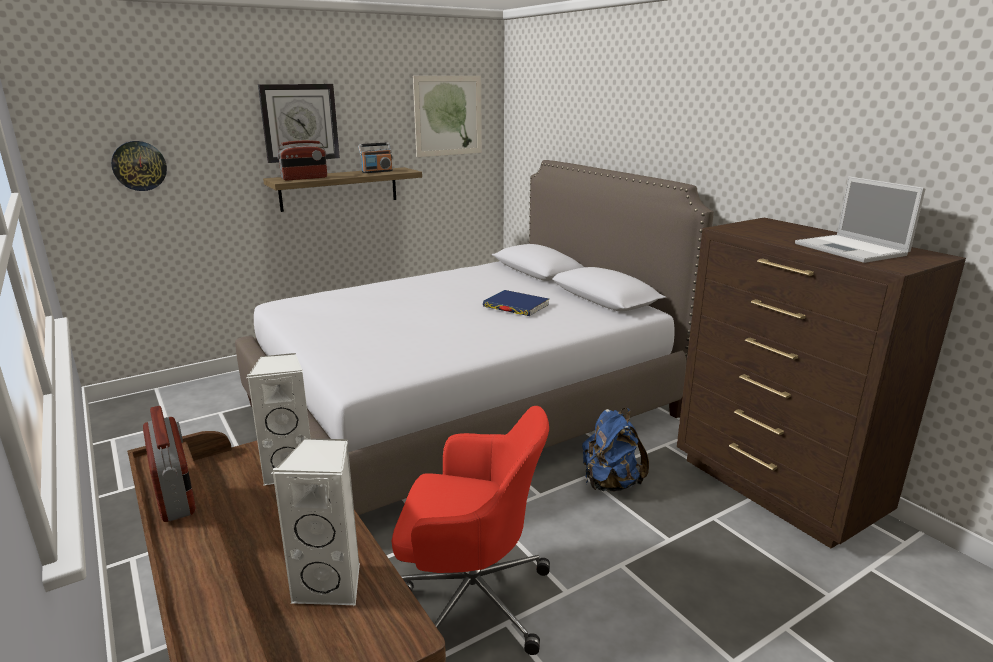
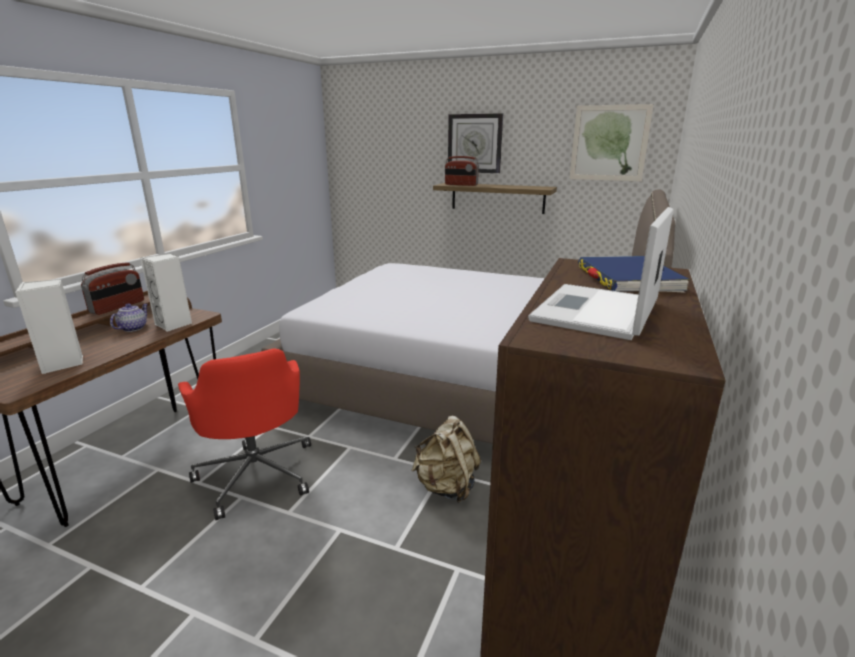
camera: 55 degrees right, 0 degrees up
(139, 166) = (376, 166): wall clock -> none
(249, 506) = (133, 328): none -> teapot
(377, 171) = (521, 186): radio -> none
(516, 306) = (498, 310): blue book -> blue book (627, 279)
(610, 483) = (446, 487): blue backpack -> beige backpack

